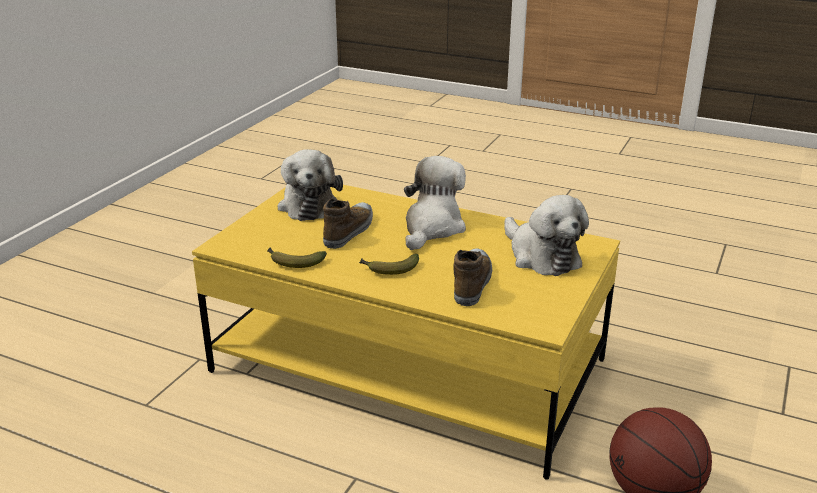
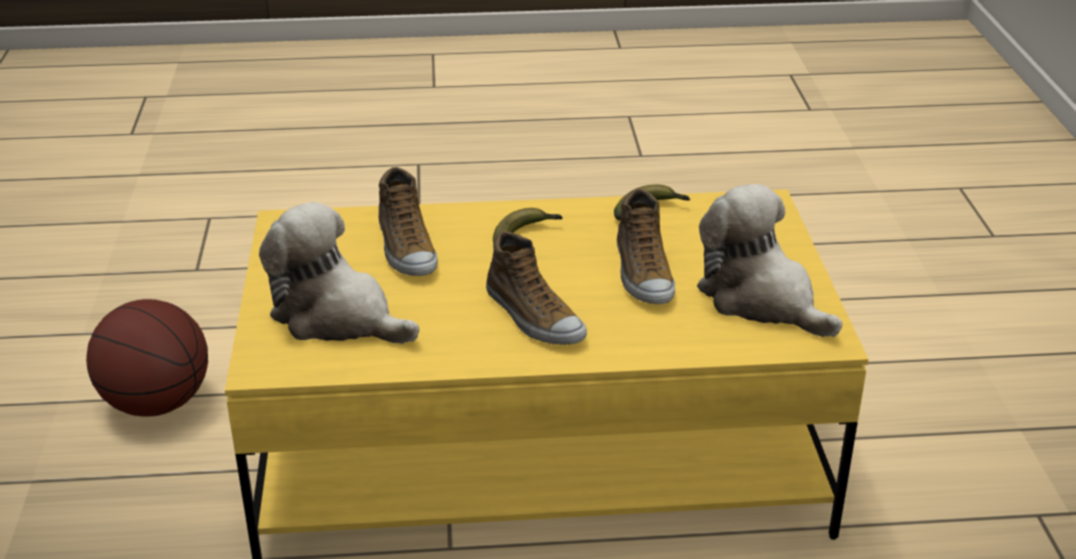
camera: 150 degrees right, 5 degrees up
(432, 228) = (533, 317): plush toy -> shoe

